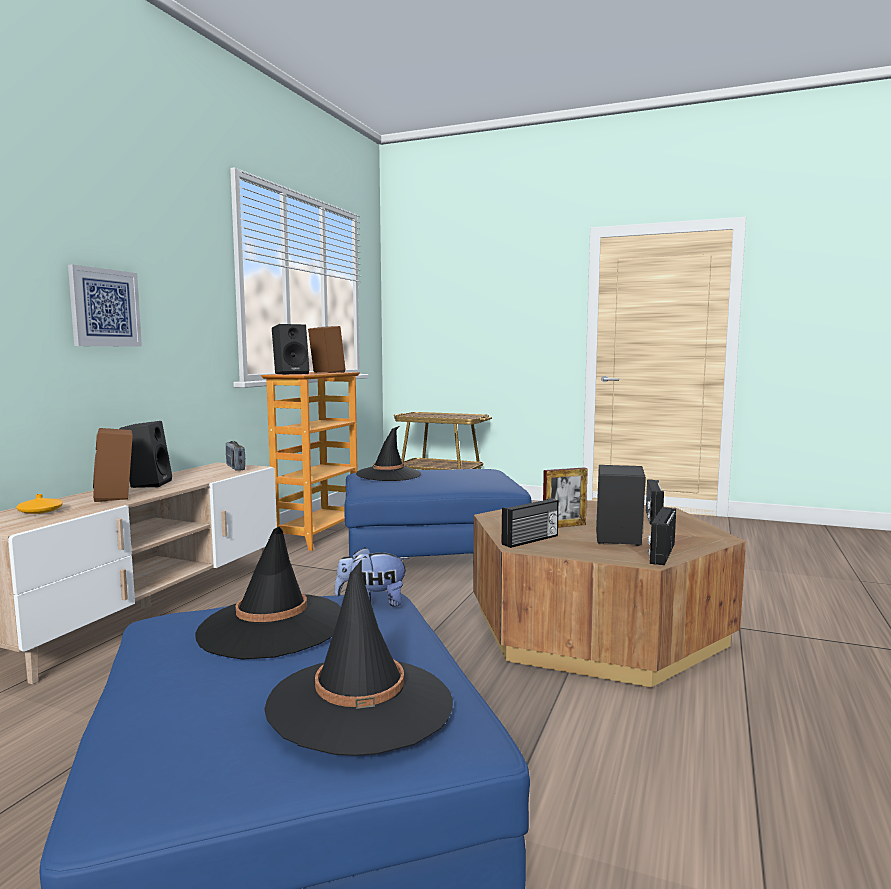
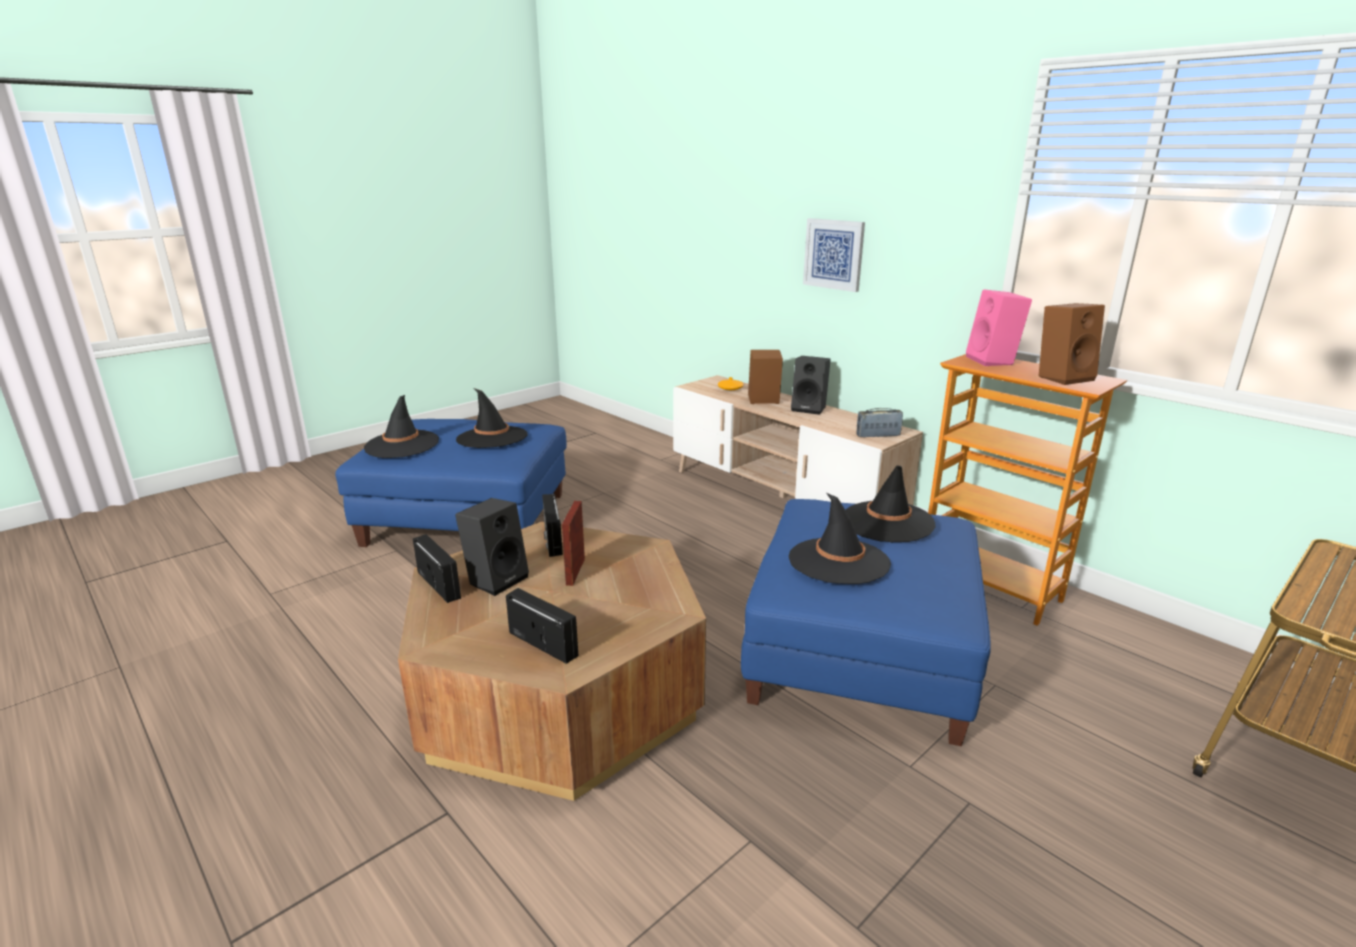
camera: 115 degrees right, 15 degrees up
(291, 374) = (993, 361): black speaker -> pink speaker
(372, 603) = (499, 463): plush toy -> none
(458, 478) = (838, 561): none -> black hat

